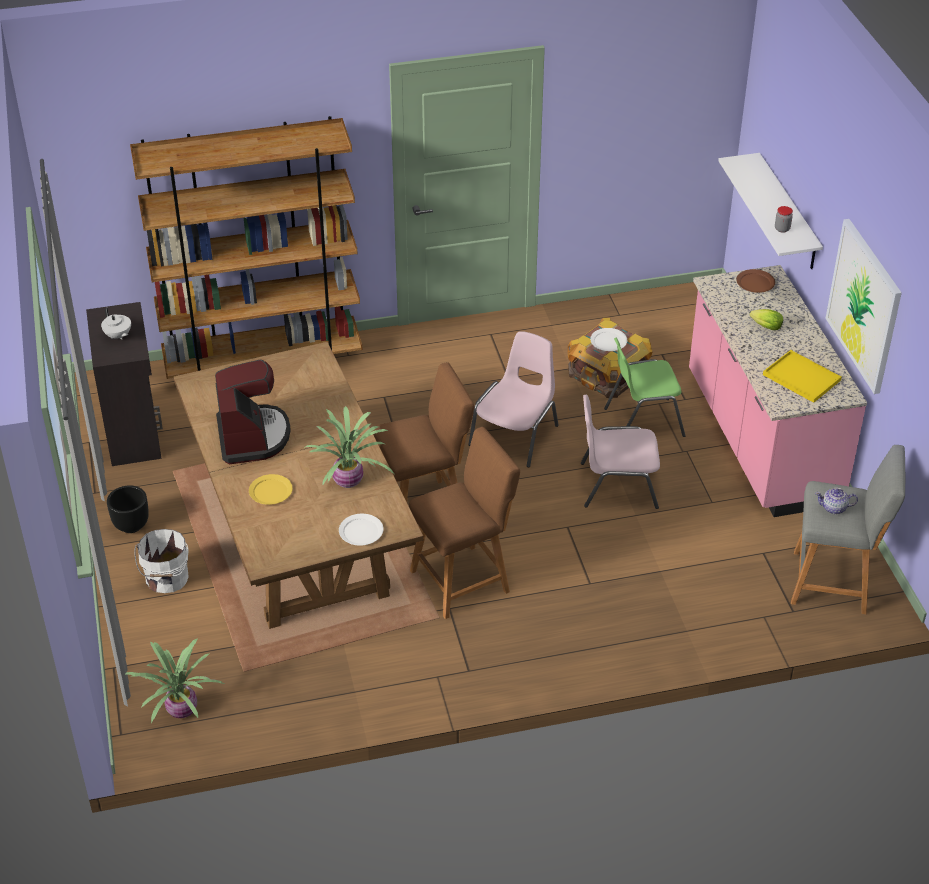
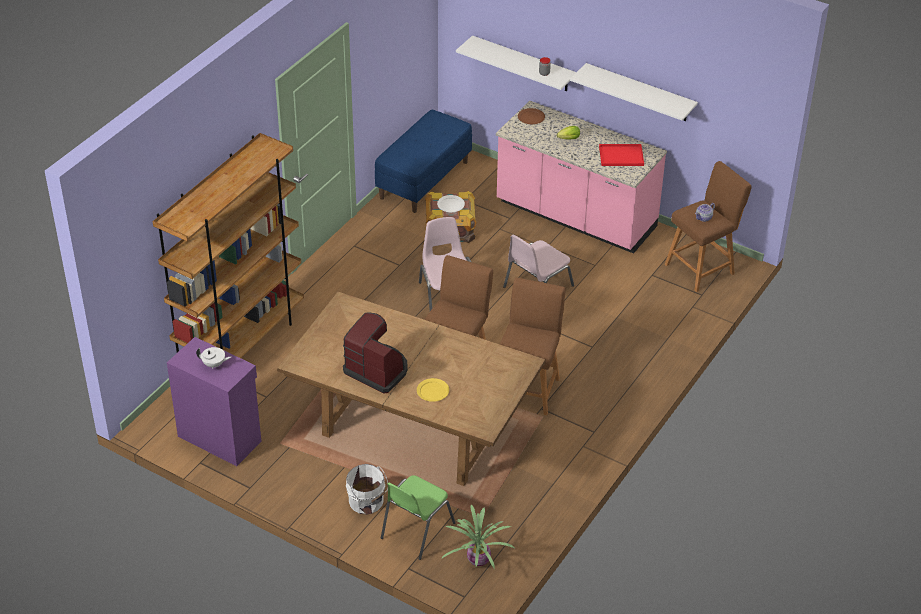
camera: 45 degrees left, 0 degrees up
(131, 525) = (301, 490): black planter -> none
(134, 431) = (220, 438): black cabinet -> purple cabinet
(349, 482) = (467, 358): potted plant -> none
(361, 531) = (512, 378): white plate -> none
(642, 422) = (504, 244): green chair -> green chair (416, 531)
(647, 311) = (424, 179): none -> blue bench
(803, 377) = (622, 155): yellow tray -> red tray
(835, 583) = (702, 268): grey stool -> brown stool
(864, 305) = (640, 93): picture -> white shelf

